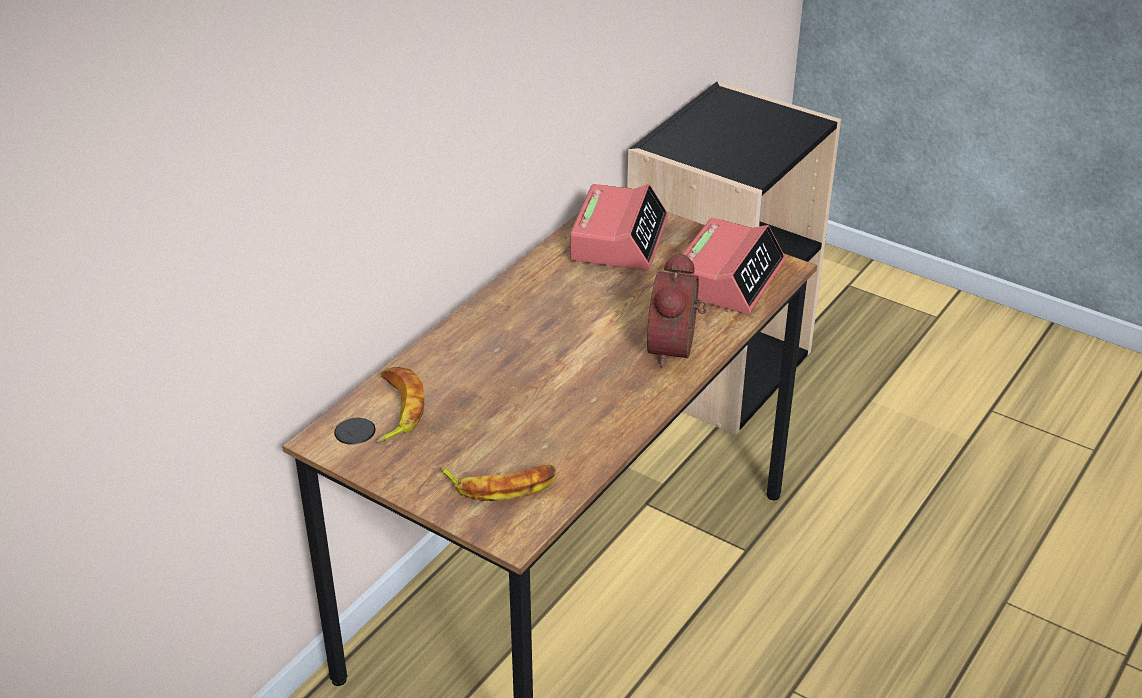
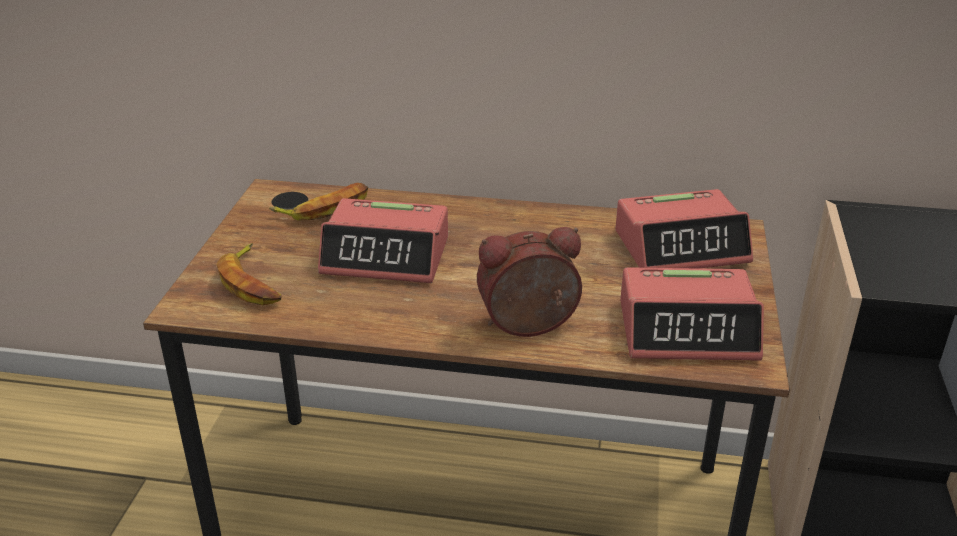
camera: 65 degrees right, 5 degrees down
(515, 393) = (386, 256): none -> alarm clock

